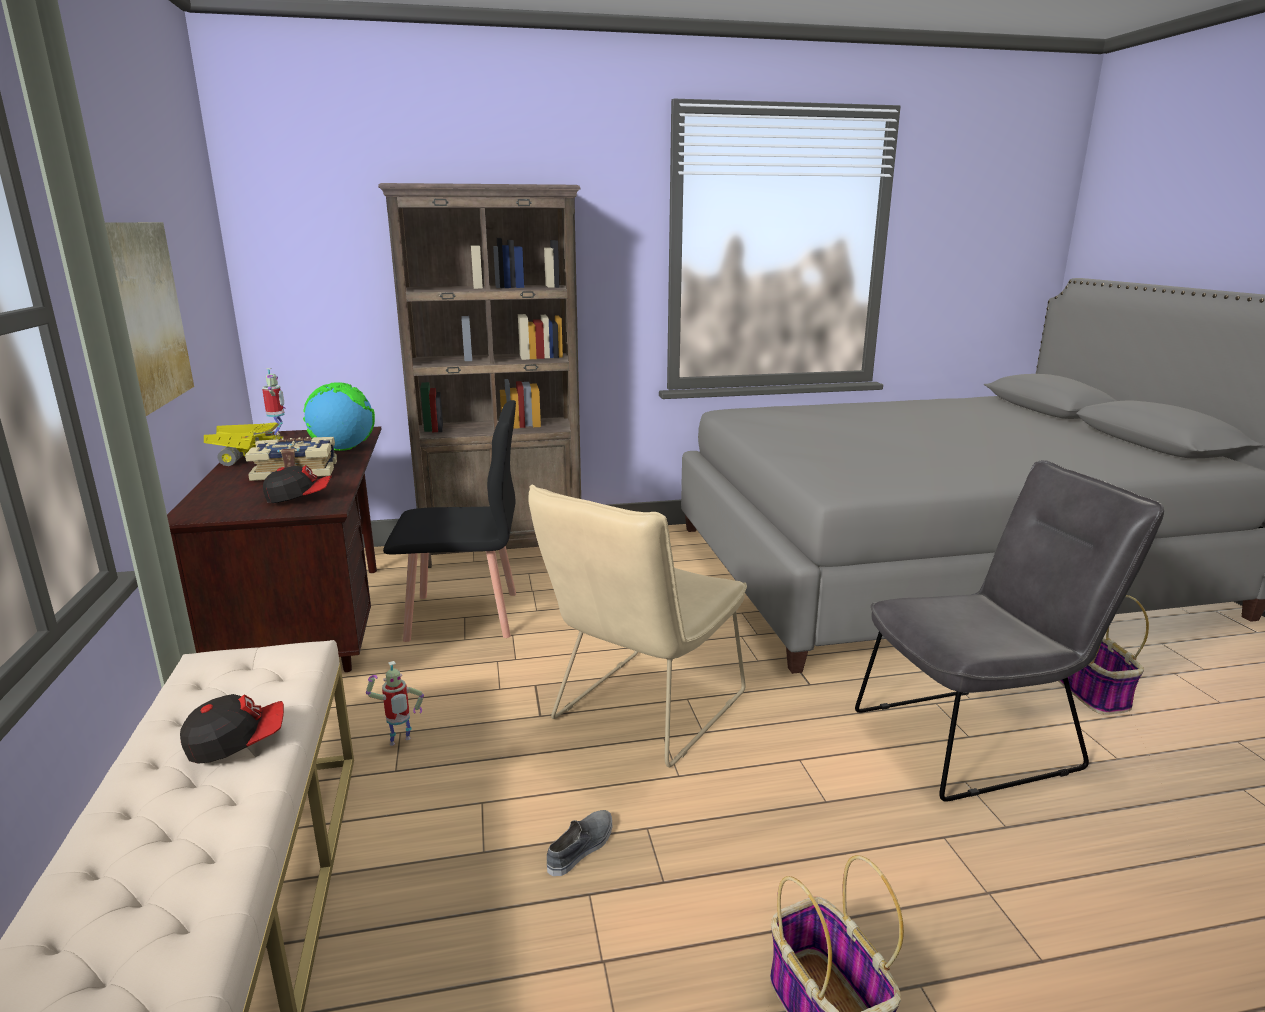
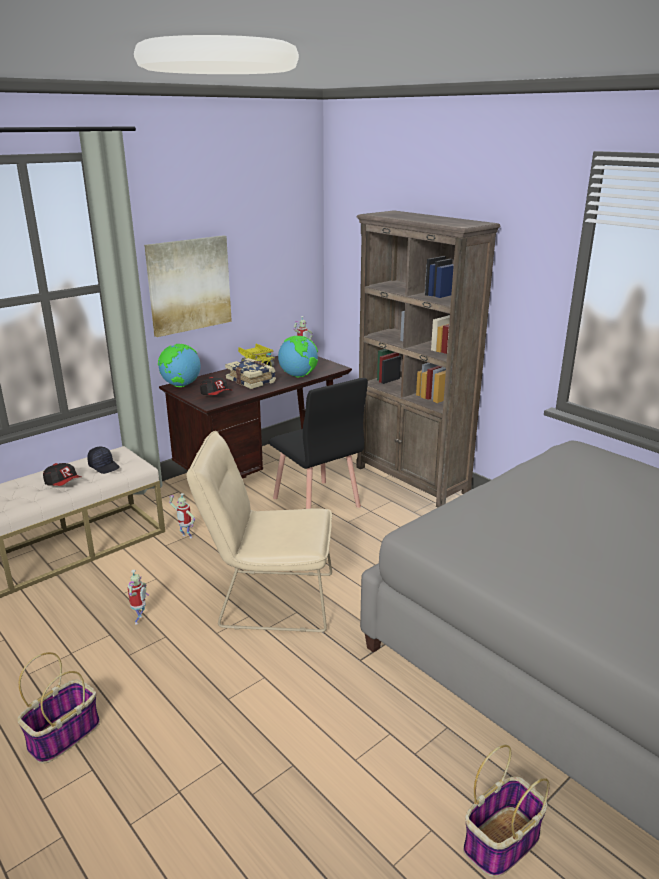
camera: 60 degrees right, 5 degrees up
(198, 511) = (181, 386): none -> globe
(244, 684) = (104, 466): none -> black cap
(581, 847) = (140, 620): grey shoe -> toy robot
(978, 737) = (357, 766): grey chair -> none

